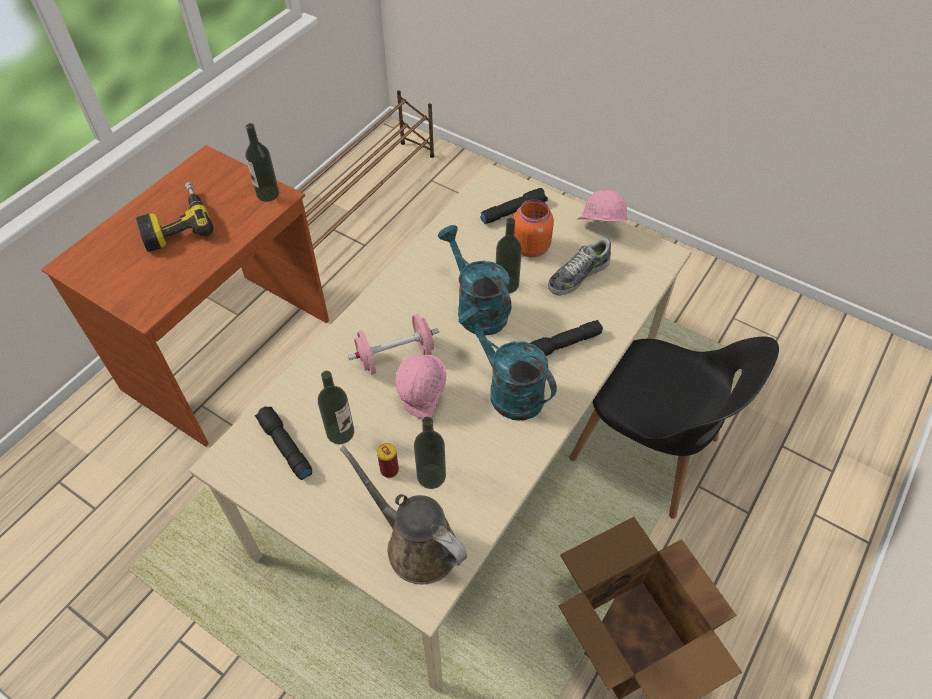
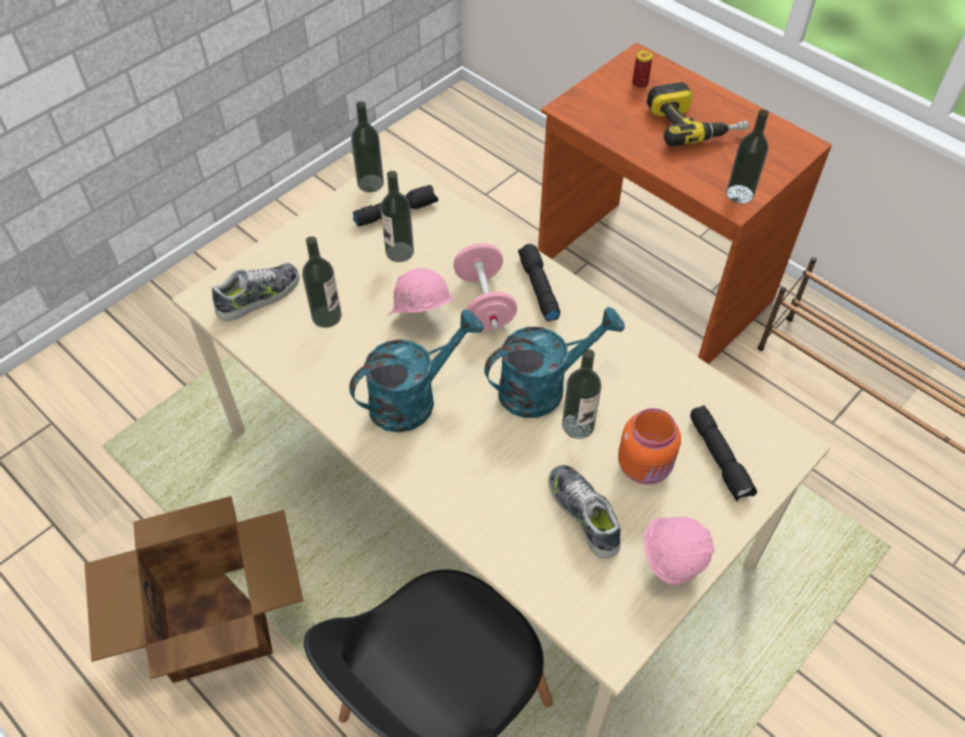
camera: 100 degrees right, 0 degrees up
(241, 479) = (370, 183): none -> bottle
(389, 470) = (345, 285): can -> can (640, 83)
(416, 544) = (259, 297): brown watering can -> shoe
(562, 345) = (465, 467): black flashlight -> black flashlight (538, 288)

